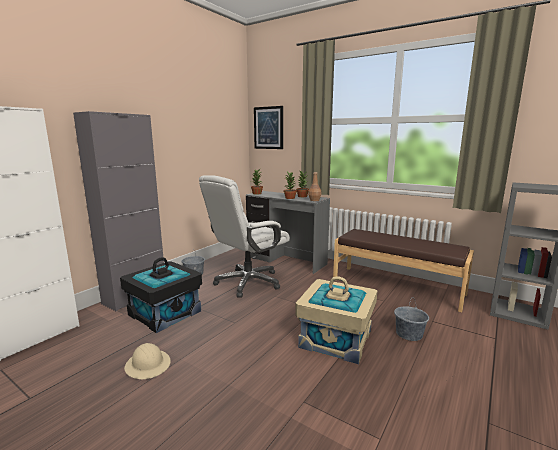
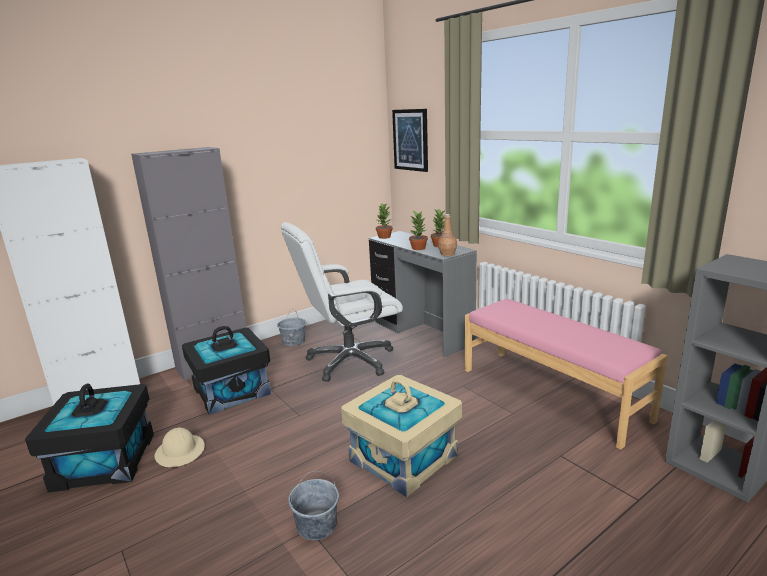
camera: 20 degrees right, 5 degrees up
(74, 386) = (105, 461): none -> black storage box
(397, 286) = (552, 393): brown bench -> pink bench
(409, 334) = (508, 469): grey bucket -> grey bucket (316, 525)

